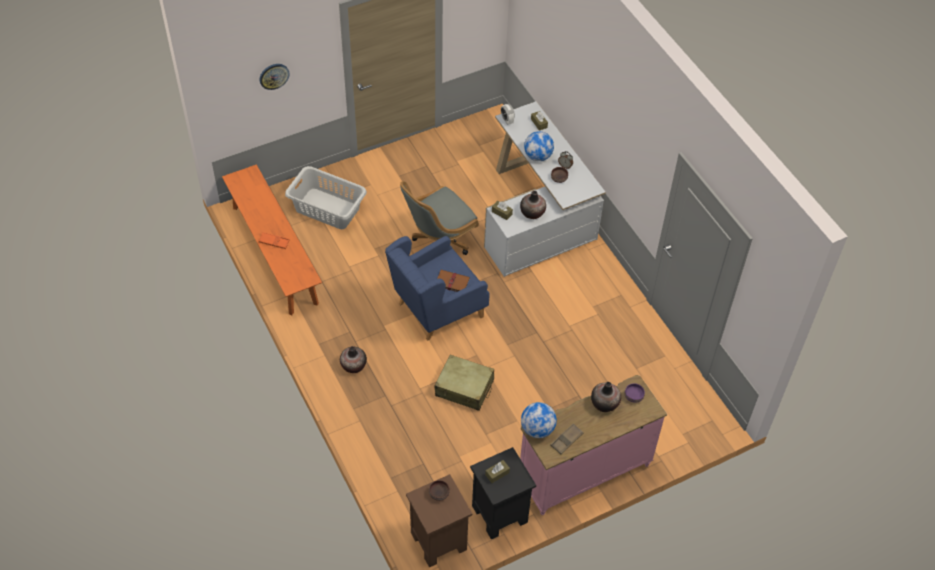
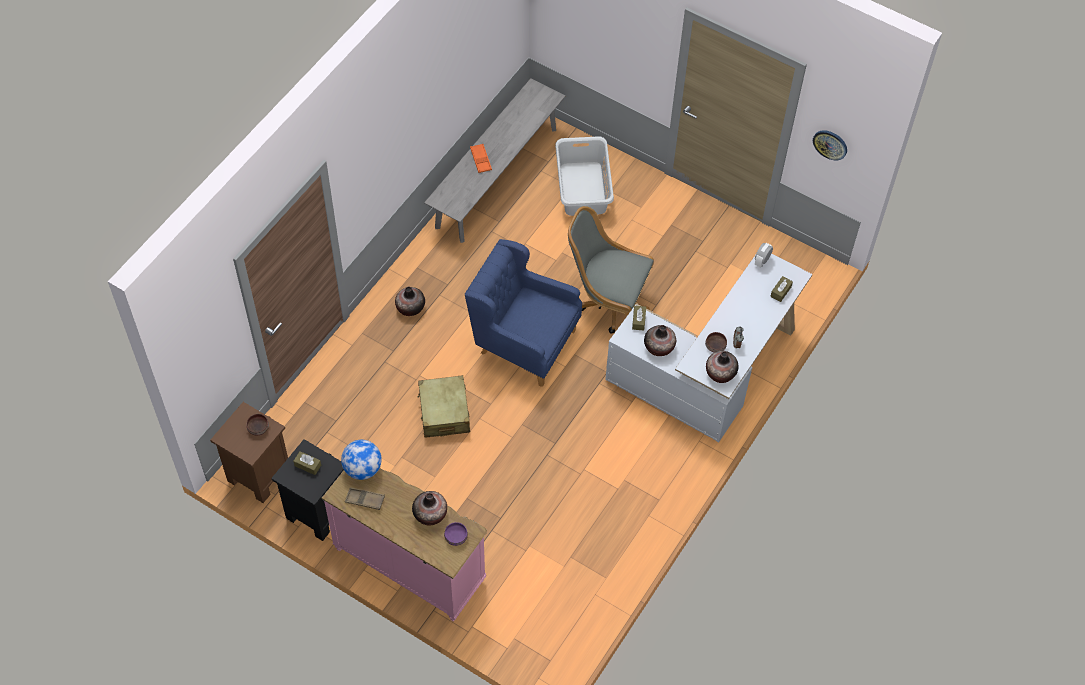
camera: 60 degrees right, 5 degrees up
(274, 76) = (603, 25): wall clock -> wall clock (830, 144)
(274, 254) = (496, 177): orange bench -> grey bench
(451, 282) = (532, 326): brown book -> none
(538, 156) = (732, 312): globe -> none
(583, 186) = (720, 373): none -> vase

